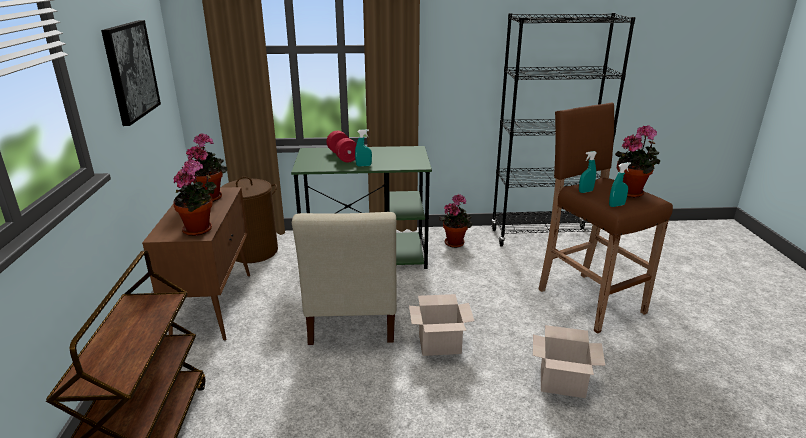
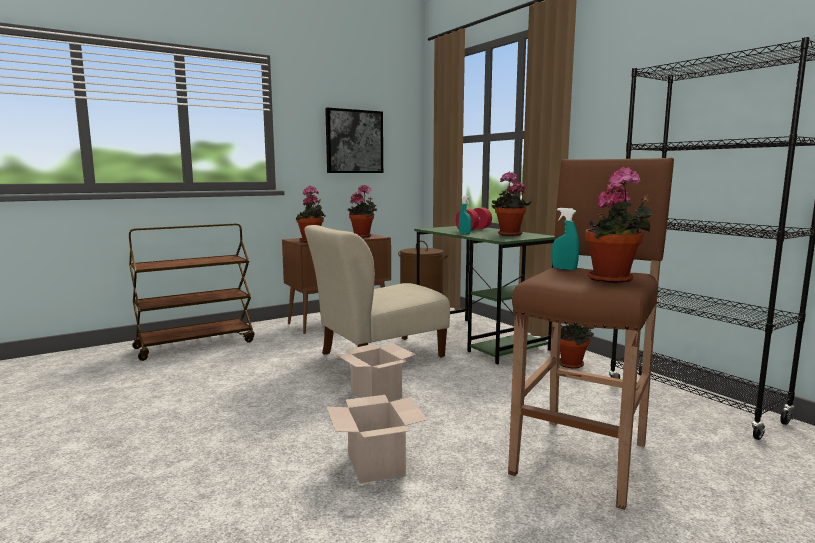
camera: 60 degrees right, 15 degrees down
(395, 156) = (508, 235): none -> potted plant
(616, 205) = (547, 278): turquoise spray bottle -> none

